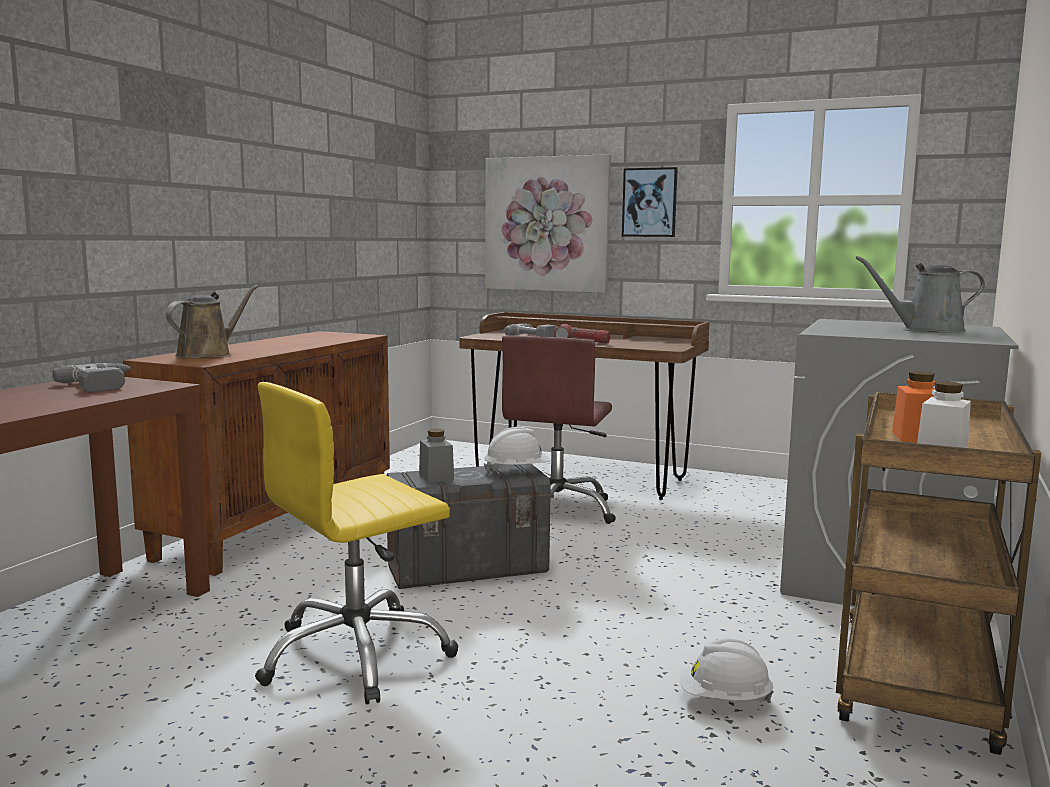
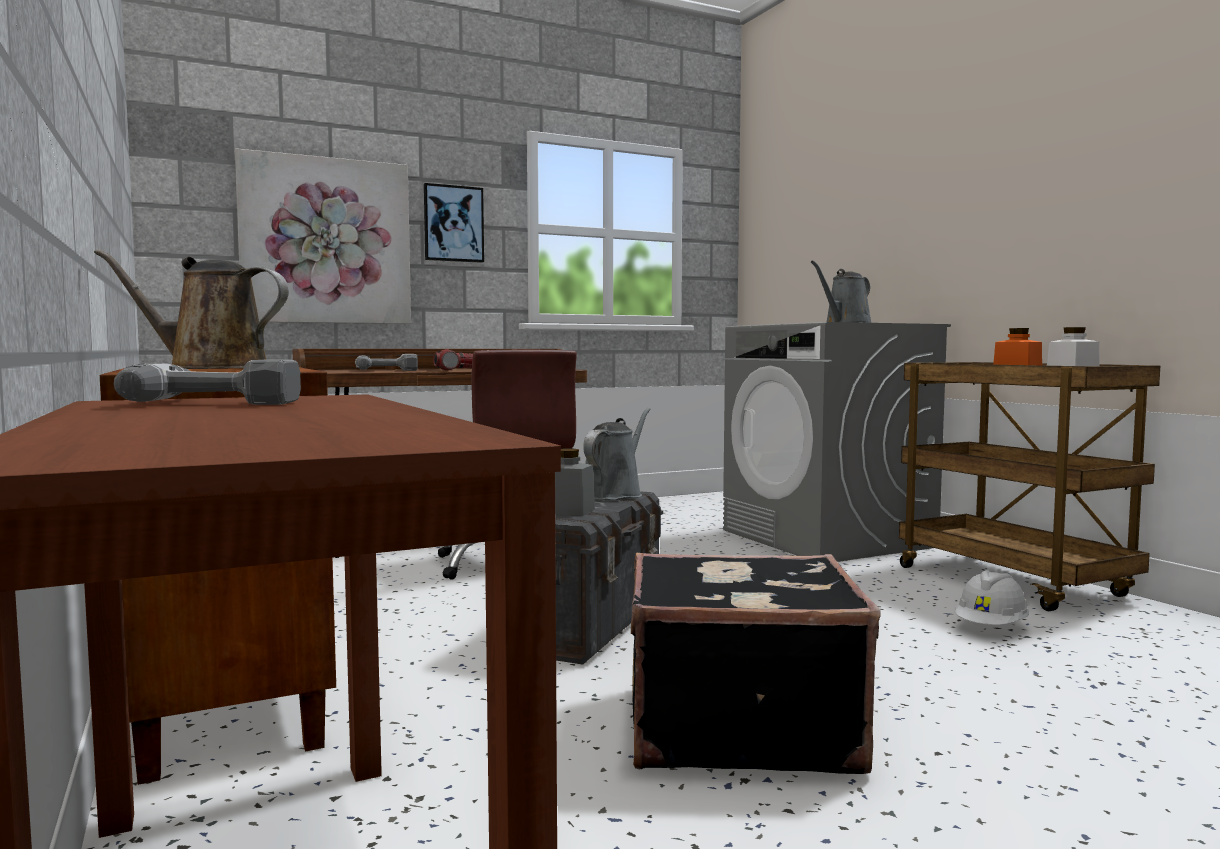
camera: 50 degrees left, 5 degrees down
(208, 355) = (210, 369): brown watering can -> brown watering can turned 60 degrees counterclockwise
(356, 656) = (737, 726): yellow office chair -> black suitcase
(517, 471) = (613, 494): white hard hat -> grey watering can

